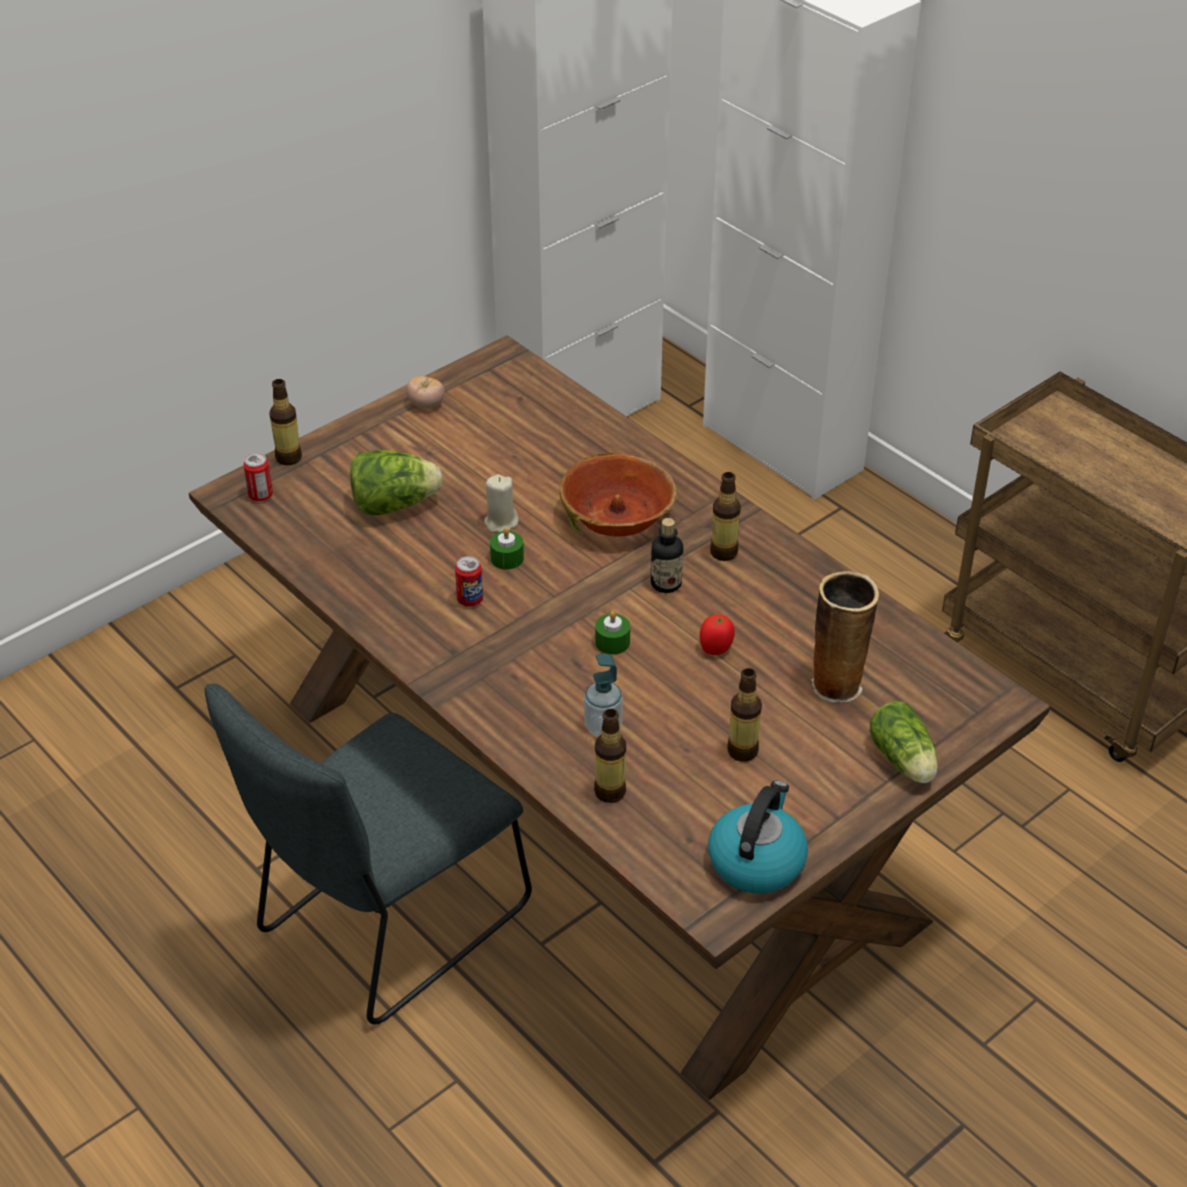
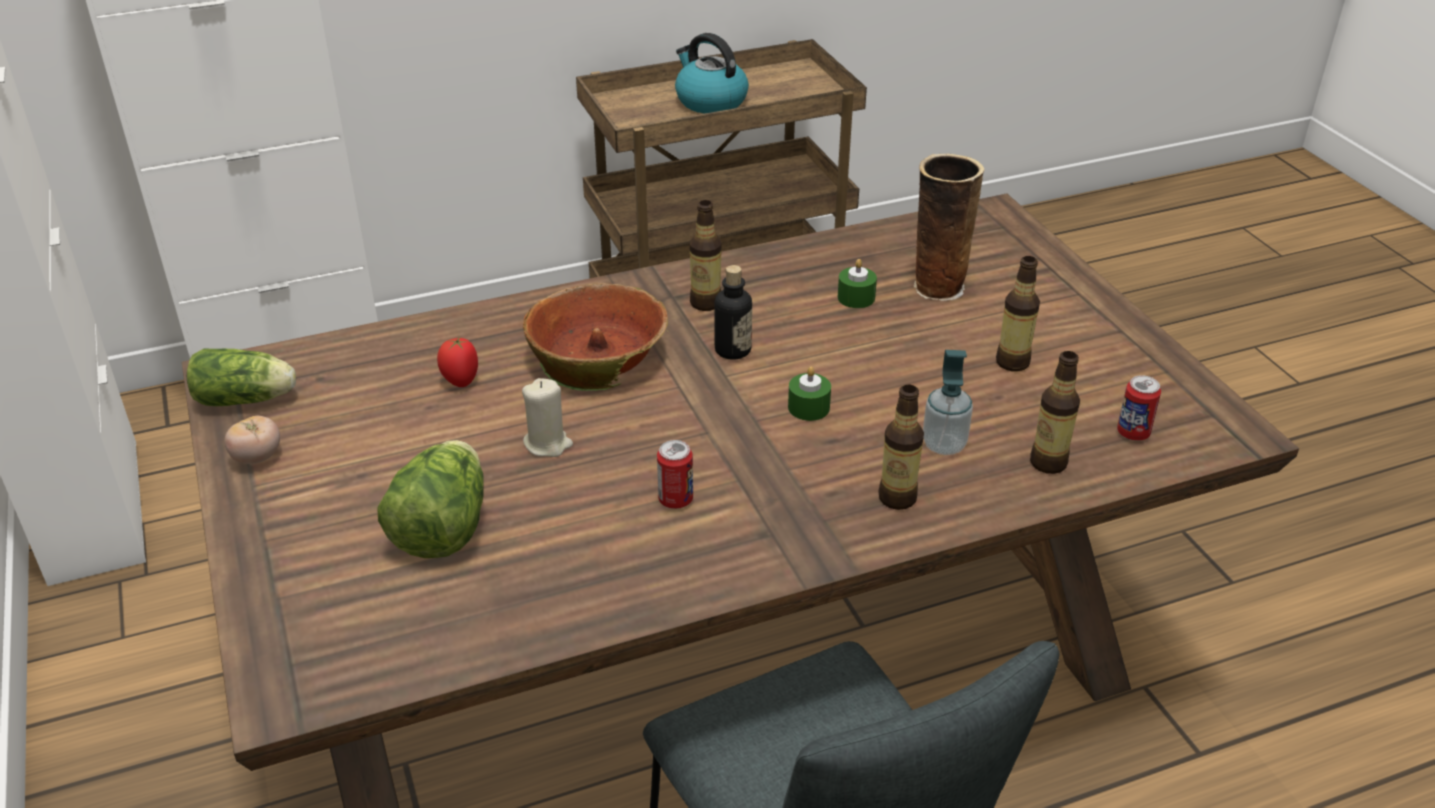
camera: 70 degrees left, 5 degrees down
(260, 495) = (314, 664): can -> can (1133, 433)
(288, 458) = (252, 615): bottle -> bottle (897, 498)
(507, 558) = (616, 453): green candle -> green candle (856, 297)
(716, 648) = (853, 342): tomato -> tomato (460, 381)
(756, 860) = (1170, 390): kettle -> kettle (710, 101)
(904, 761) = (1055, 277): lettuce -> lettuce (248, 399)

